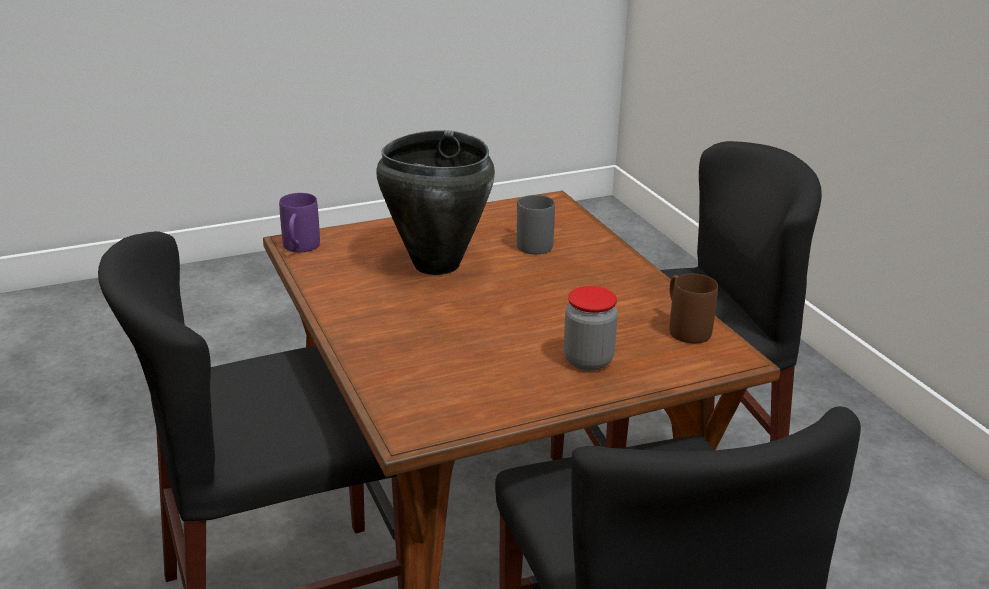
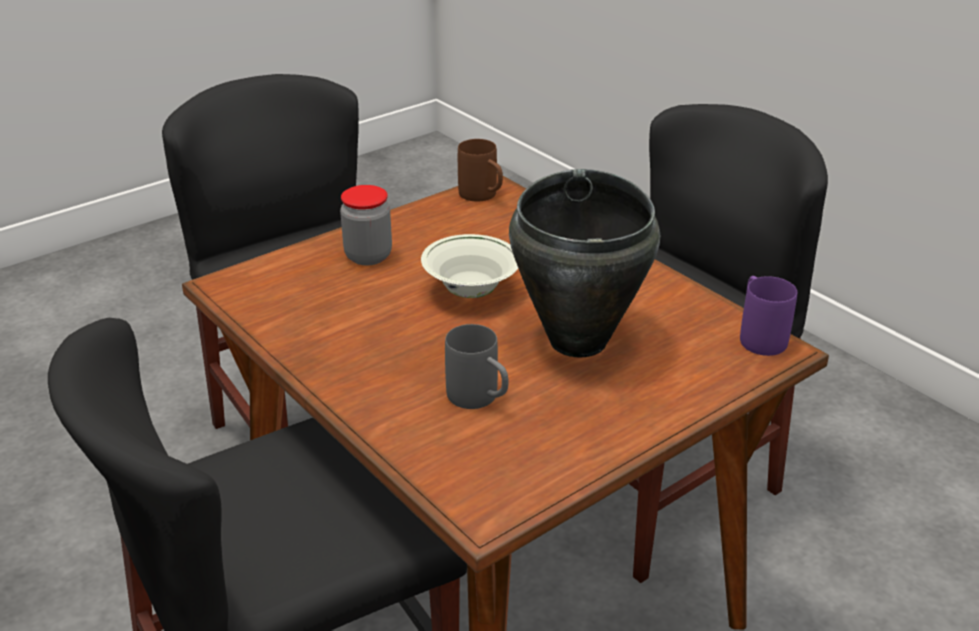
camera: 165 degrees right, 5 degrees up
(501, 312) = (470, 291): none -> white bowl
(684, 328) = (272, 304): brown mug -> brown mug (483, 196)

